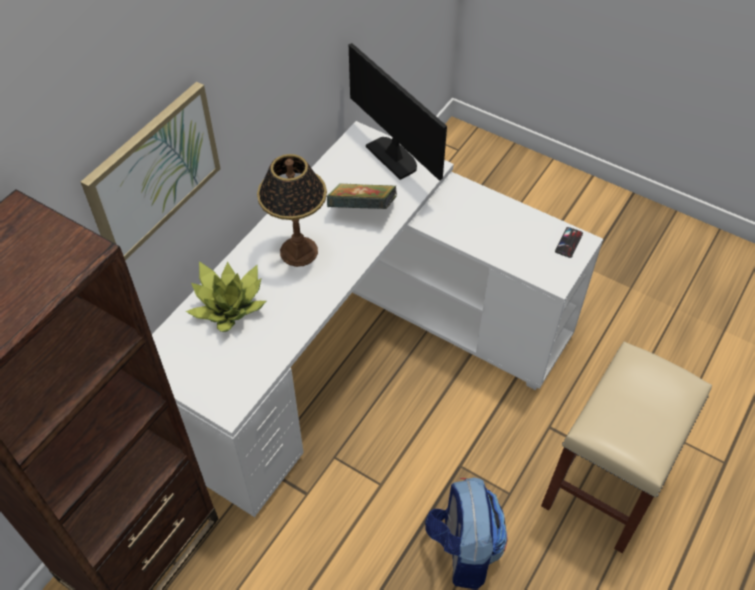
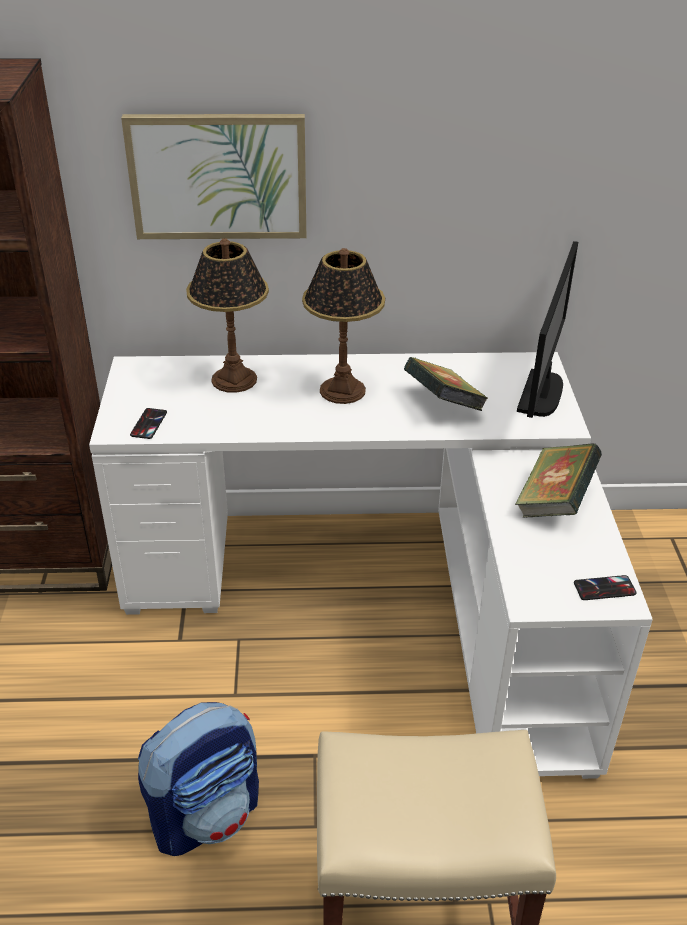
camera: 55 degrees right, 15 degrees down
(229, 305) = (234, 380): potted plant -> table lamp
(238, 383) = (148, 424): none -> phone
(485, 217) = (554, 502): none -> book

